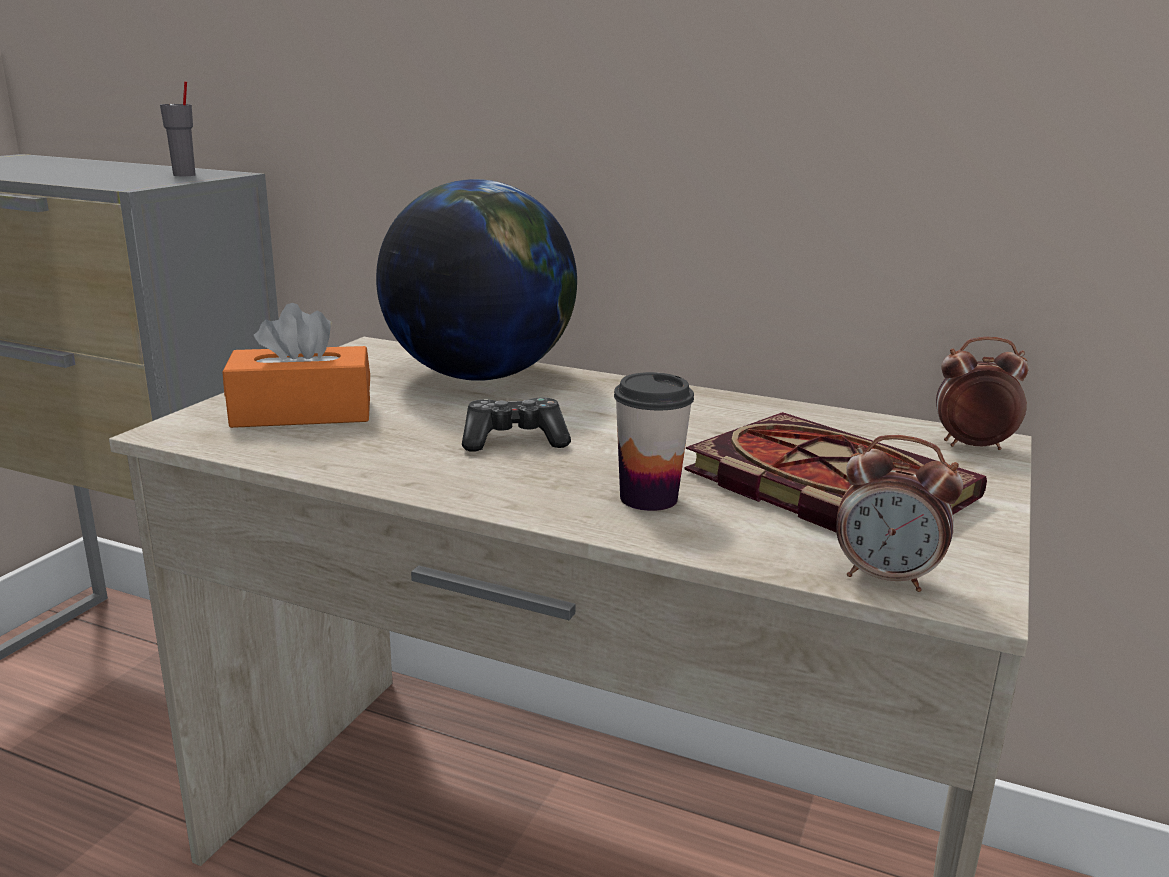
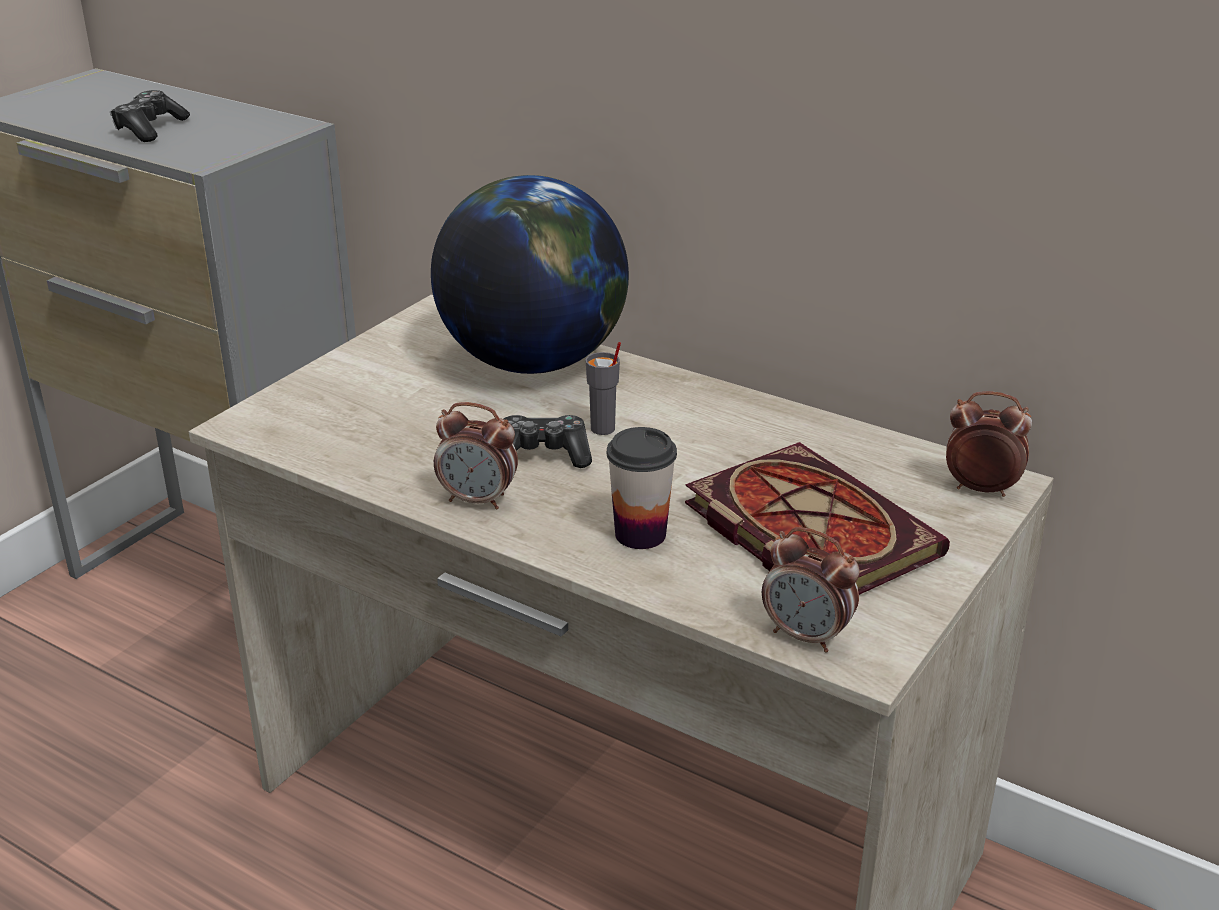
camera: 10 degrees right, 10 degrees up
(73, 174) = (150, 129): none -> game controller
(184, 175) = (255, 131): grey cup -> grey cup (603, 429)
(302, 413) = (357, 407): orange tissue box -> none
(455, 478) = (478, 500): none -> alarm clock

